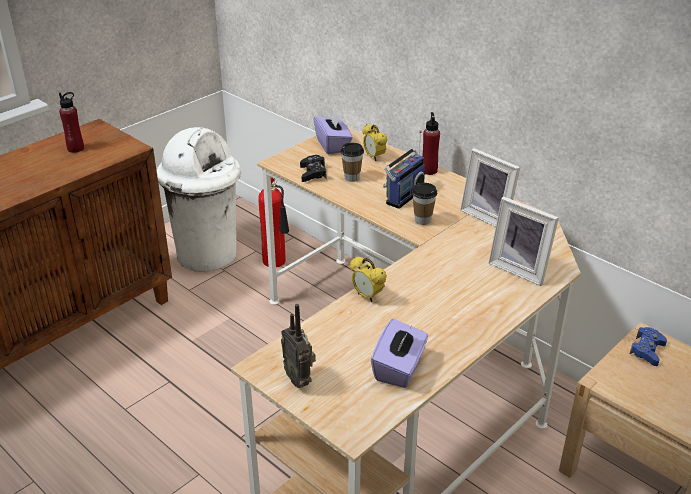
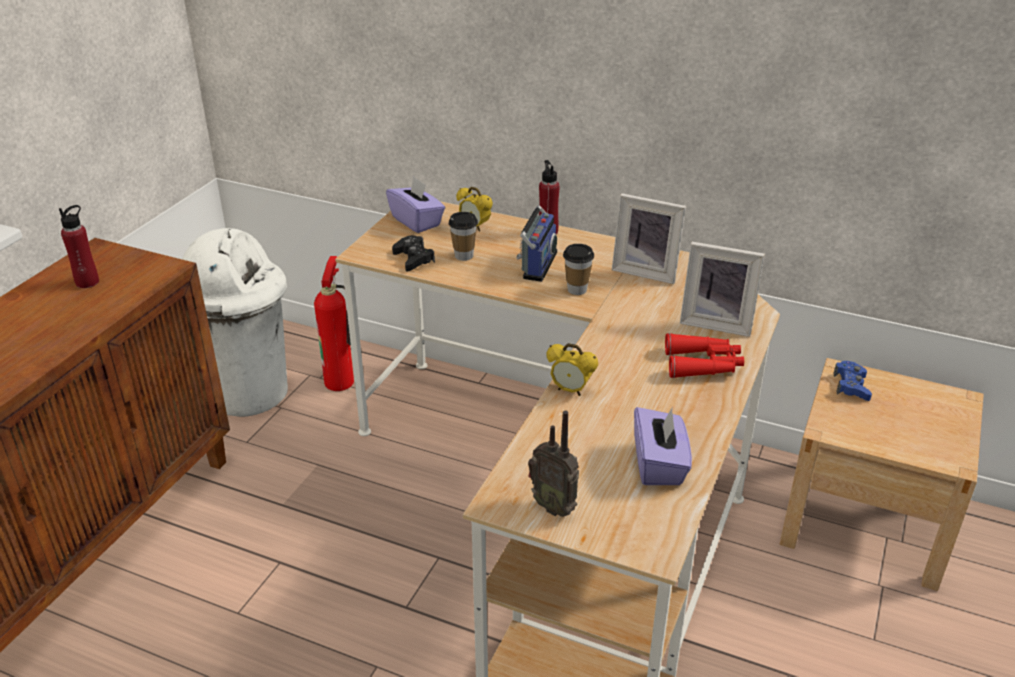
camera: 20 degrees left, 0 degrees up
(486, 300) = (703, 365): none -> red binoculars

